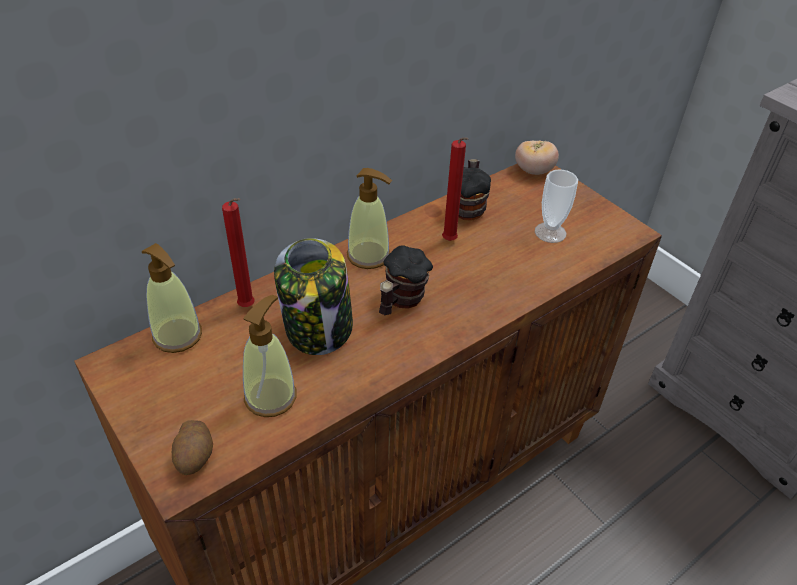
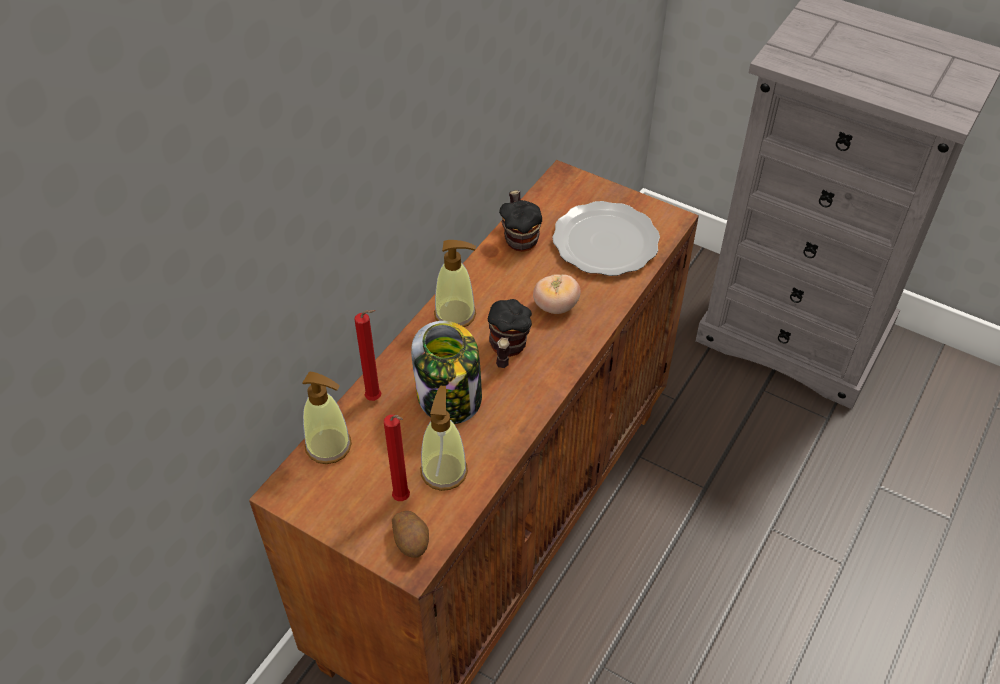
camera: 20 degrees left, 5 degrees up
(450, 242) = (521, 278): red candle -> red candle (403, 499)
(533, 171) = (561, 180): tomato -> tomato (555, 306)
(550, 232) = (604, 241): cup -> plate

